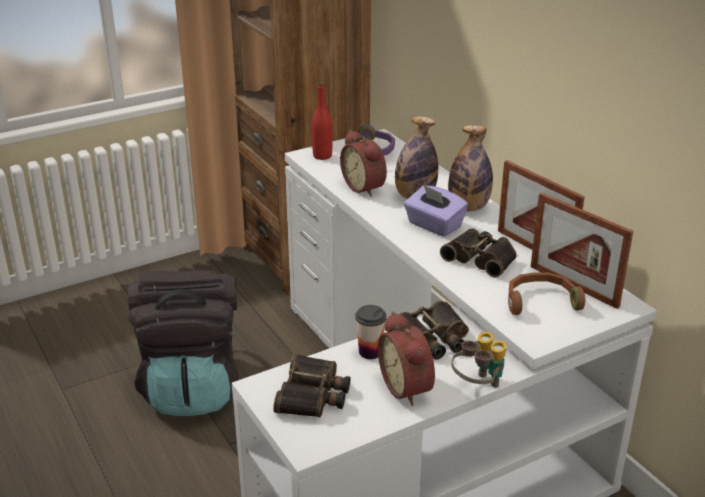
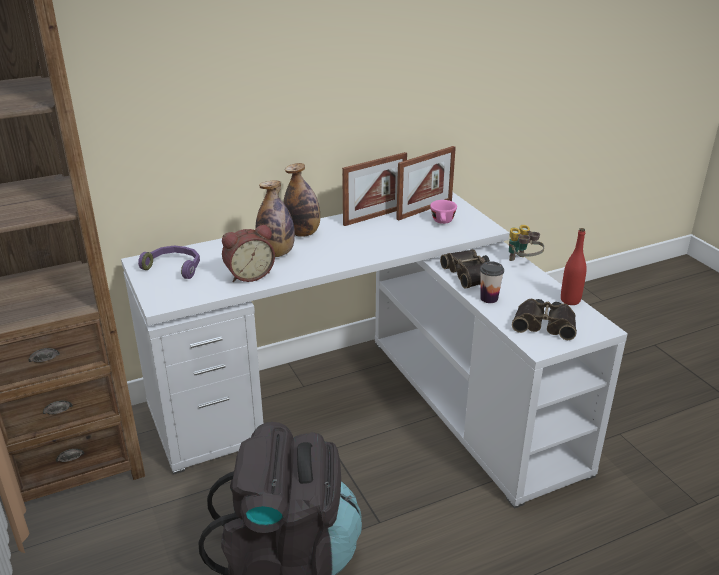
camera: 85 degrees left, 0 degrees up
(322, 156) = (168, 294): red bottle -> red bottle (570, 300)
(408, 387) = (528, 286): alarm clock -> none
(434, 225) = (330, 249): purple tissue box -> none
(482, 258) = (384, 235): binoculars -> none
(540, 301) = (443, 222): brown headphones -> pink cup

